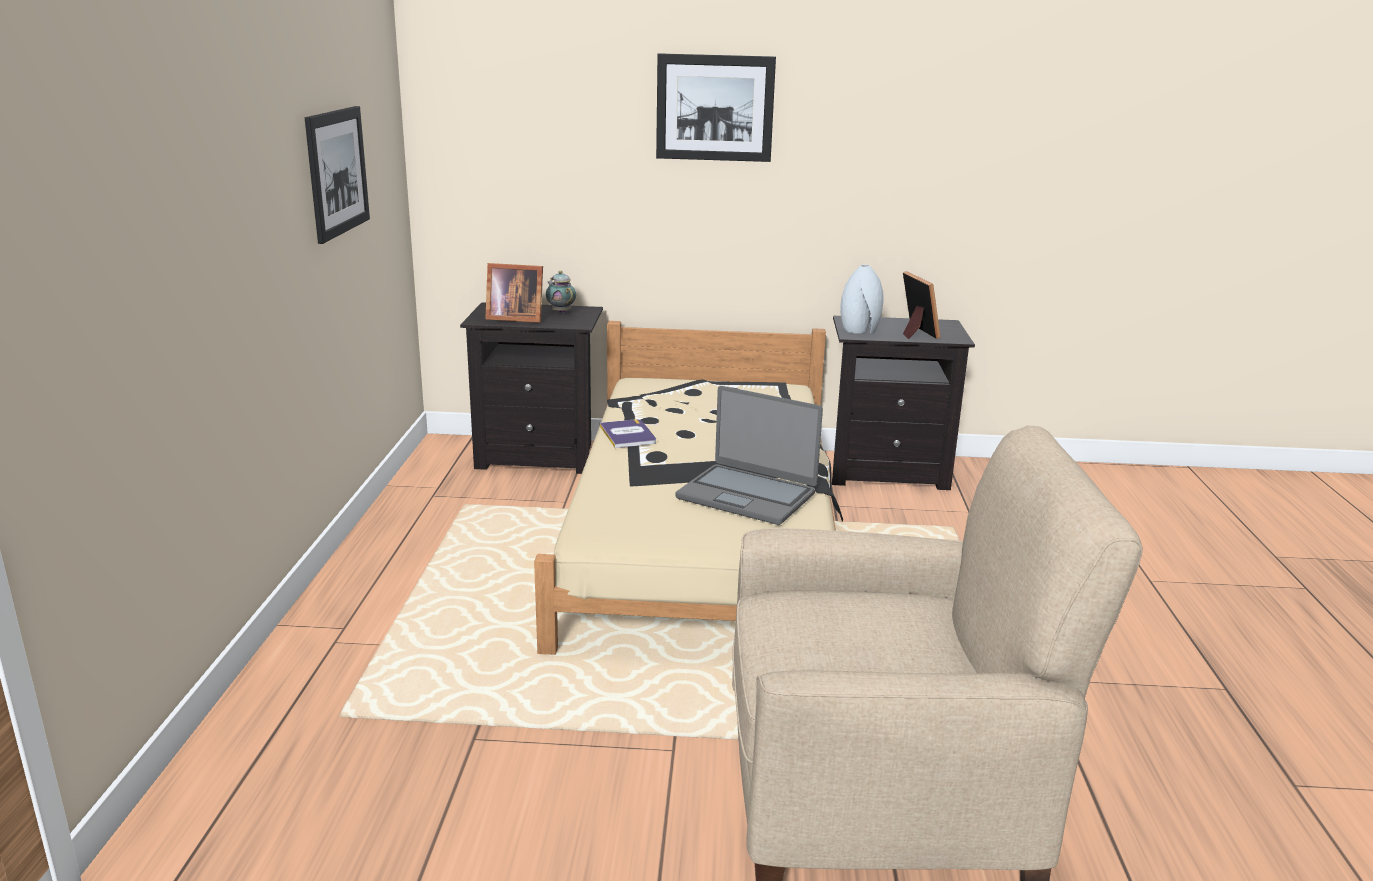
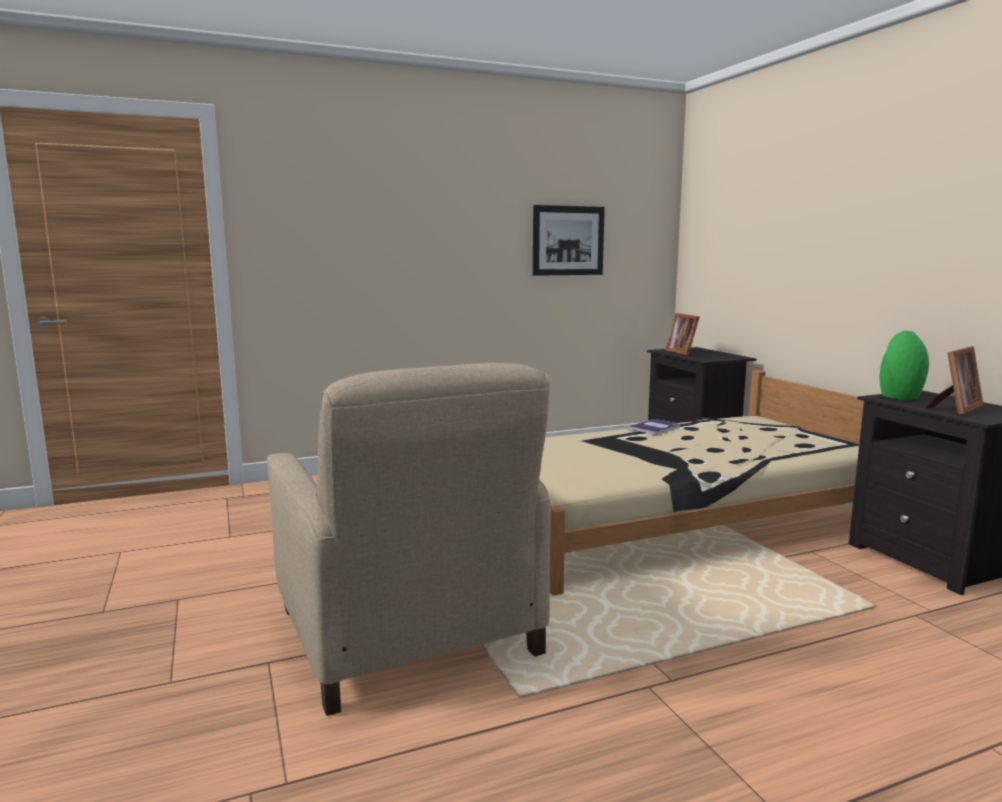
camera: 65 degrees right, 10 degrees down
(560, 312) = (719, 355): teapot -> none
(715, 108) = (843, 197): picture -> none
(747, 495) = (616, 463): laptop -> none
(860, 331) = (900, 397): grey vase -> green vase

